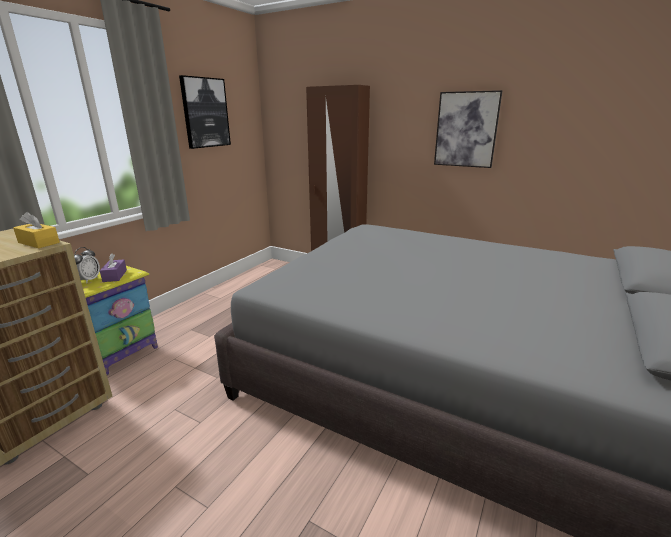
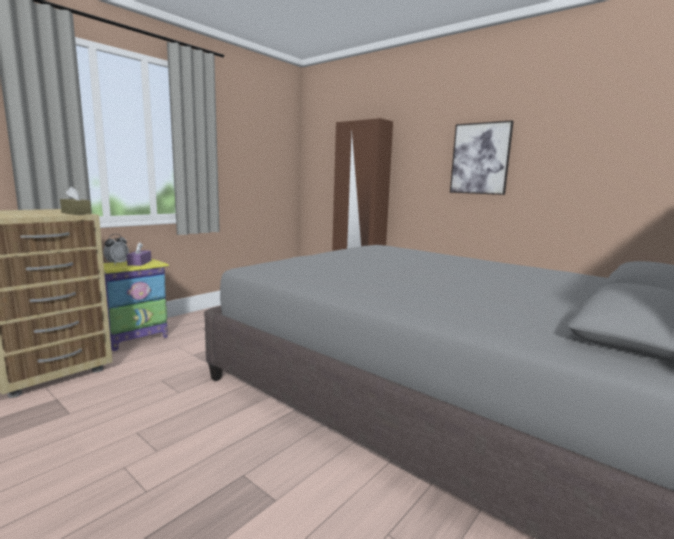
camera: 10 degrees right, 10 degrees down
(39, 242) = (76, 213): yellow tissue box -> brown tissue box
(205, 113) = (247, 142): picture -> none

